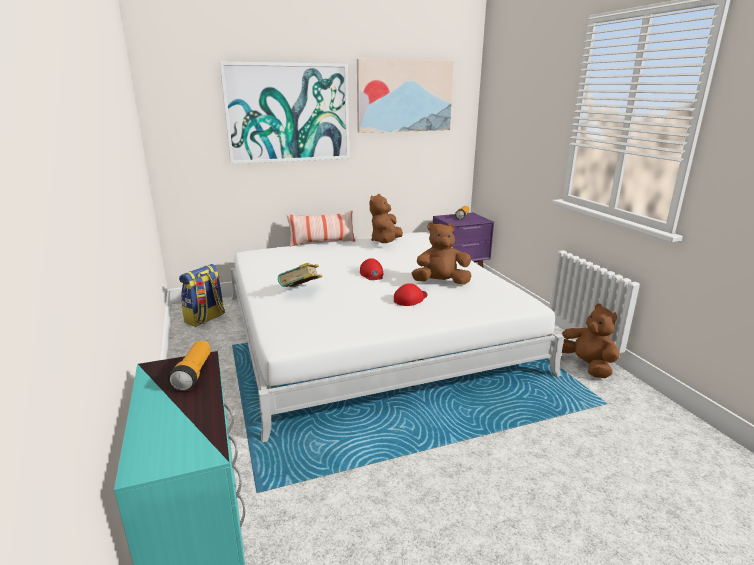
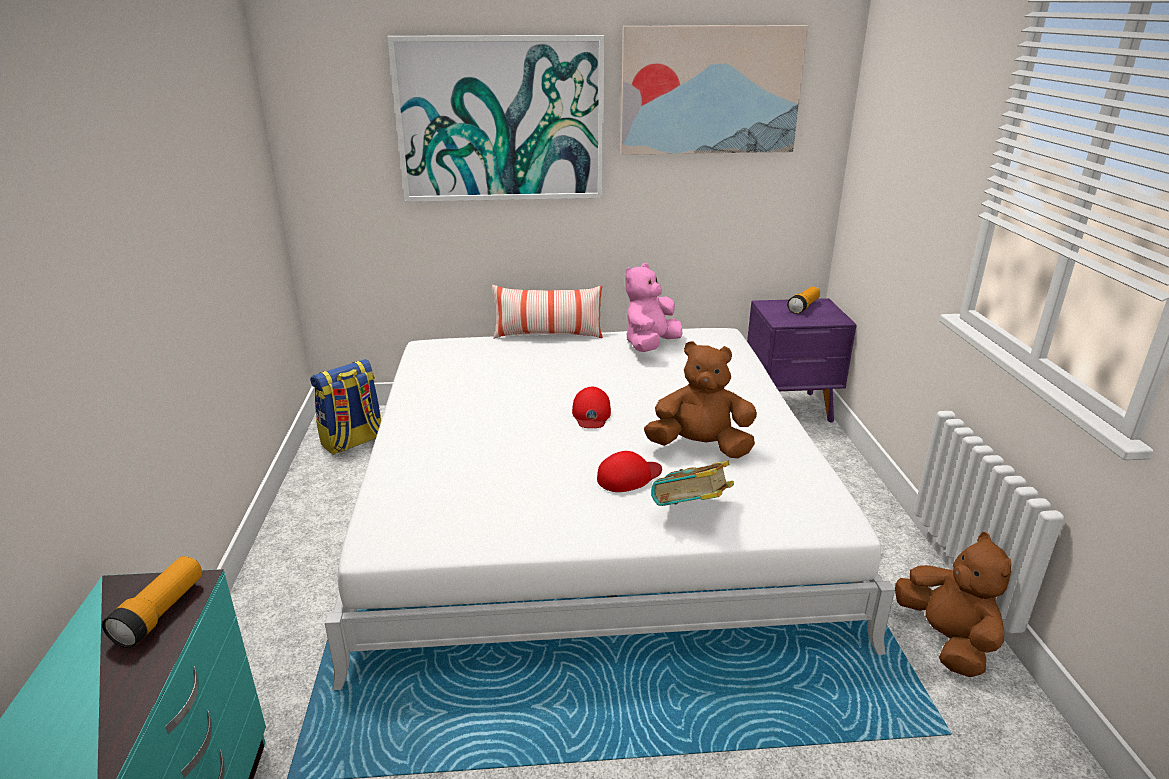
camera: 15 degrees right, 5 degrees up
(301, 291) = (460, 437): book -> book (691, 511)
(385, 242) = (650, 346): brown plush toy -> pink plush toy

